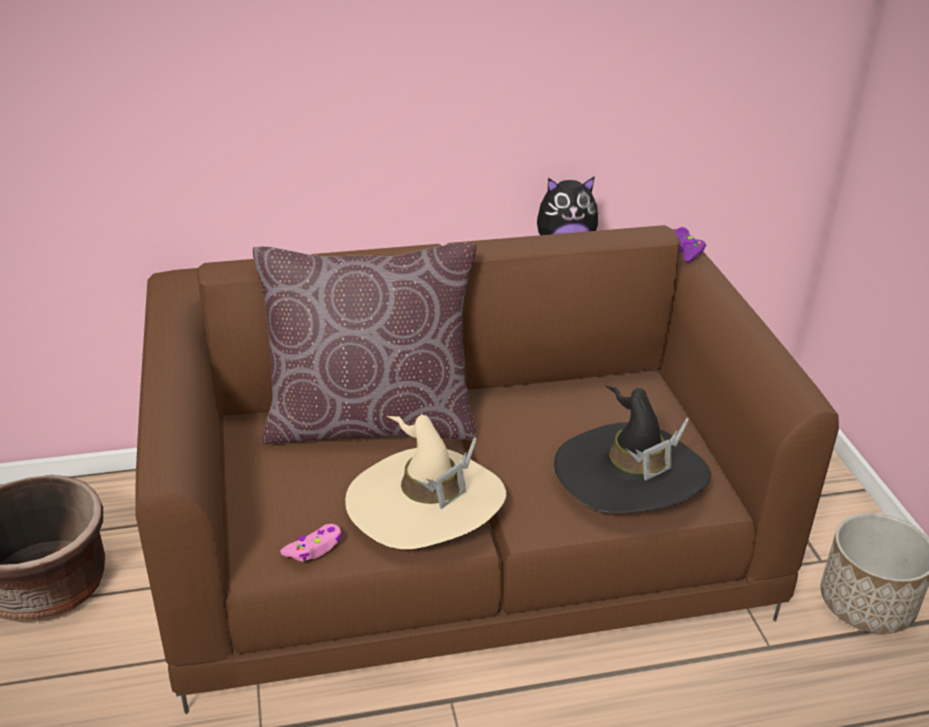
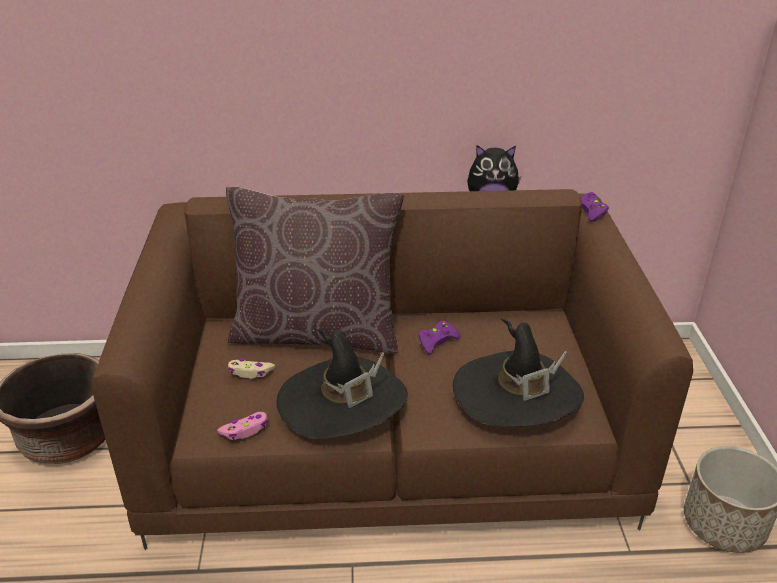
camera: 10 degrees right, 0 degrees up
(302, 477) = (250, 372): none -> beige game controller
(426, 503) = (342, 402): beige hat -> black hat
(521, 420) = (437, 341): none -> purple game controller

